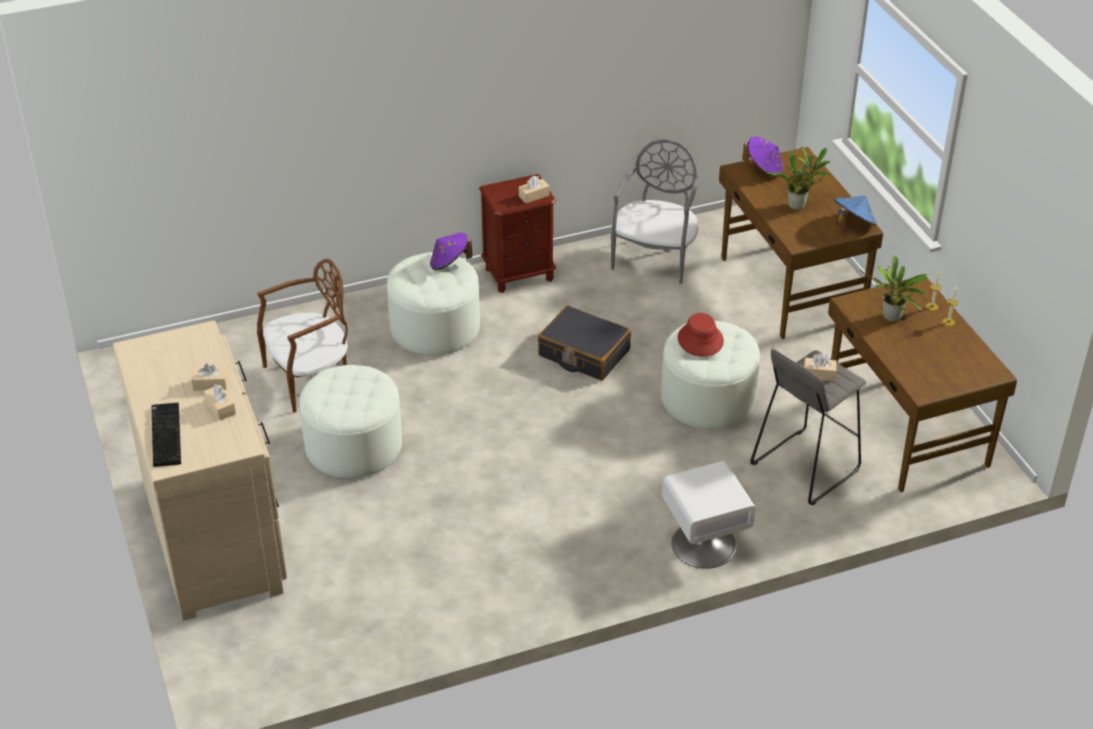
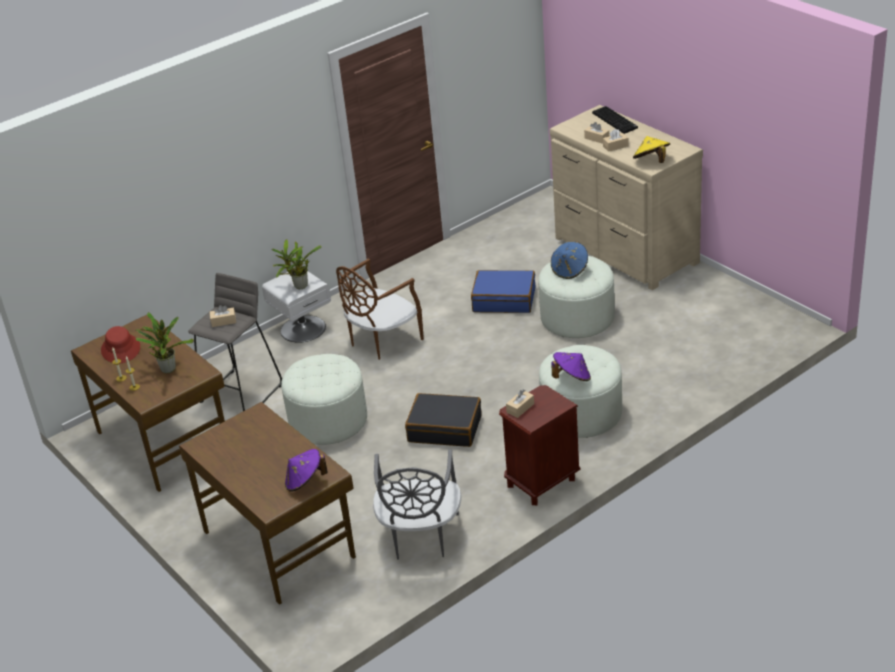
camera: 165 degrees right, 5 degrees down
(193, 342) = (651, 161): none -> yellow hat
(310, 378) = (648, 350): brown chair -> brown chair (382, 341)
(422, 504) = (504, 300): none -> blue suitcase
(700, 340) = (331, 374): red hat -> red hat (121, 349)
(799, 206) = (261, 449): potted plant -> potted plant (299, 287)
(853, 224) = (207, 444): blue hat -> blue hat (570, 270)

